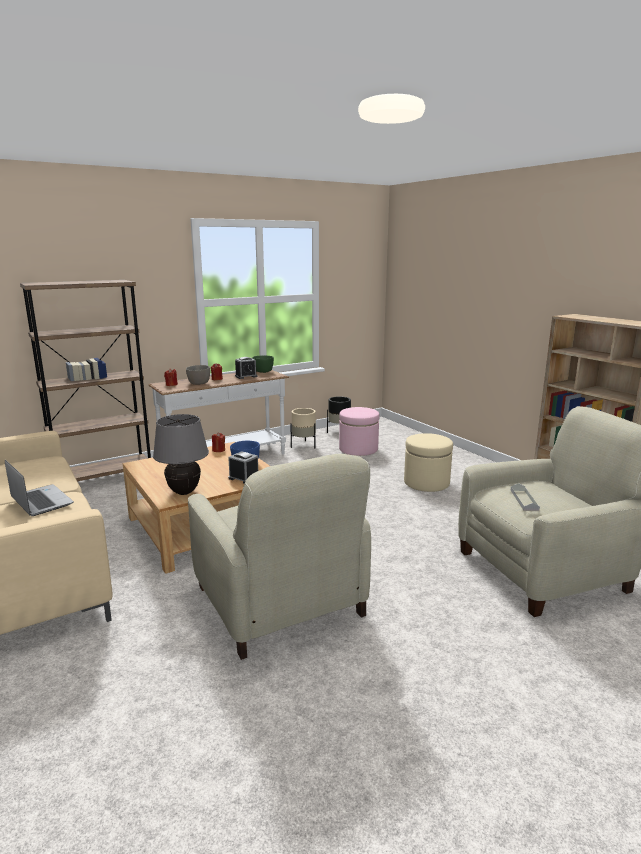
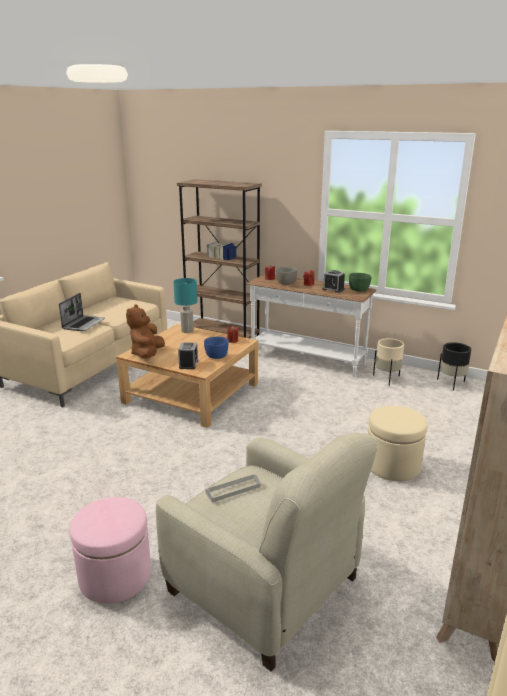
camera: 60 degrees right, 5 degrees up
(155, 462) = (187, 331): none -> turquoise table lamp
(183, 492) = (147, 354): grey table lamp -> brown plush toy
(280, 602) = (113, 454): beige armchair -> none
(358, 449) = (422, 406): pink ottoman -> pink ottoman (115, 576)

